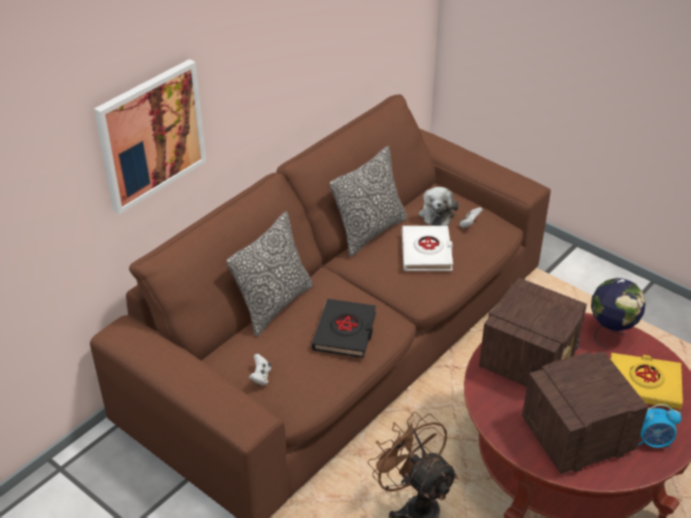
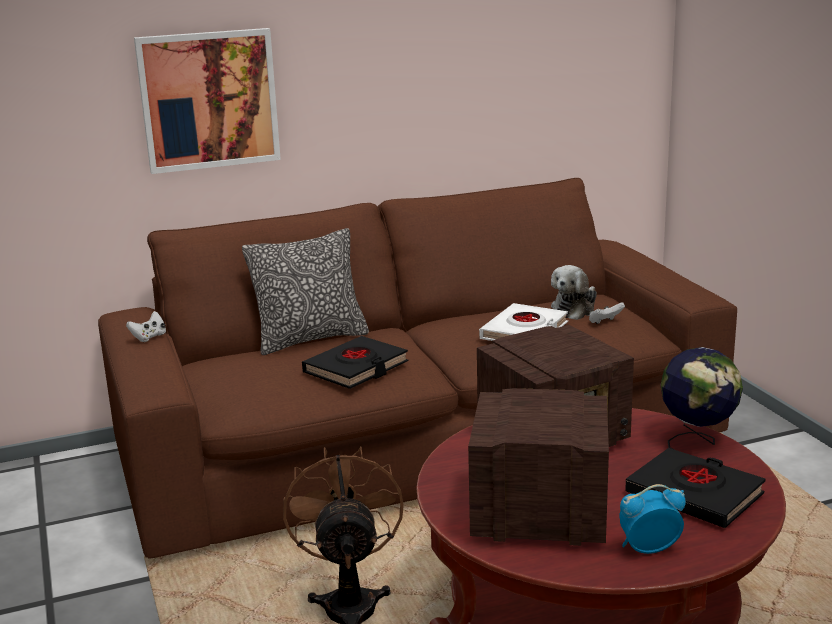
camera: 30 degrees right, 20 degrees down
(261, 377) = (226, 380): white game controller -> white game controller (149, 337)
(369, 232) = (479, 310): pillow -> none
(644, 384) = (694, 495): yellow book -> black book
(653, 441) = (648, 549): alarm clock -> alarm clock turned 135 degrees clockwise

